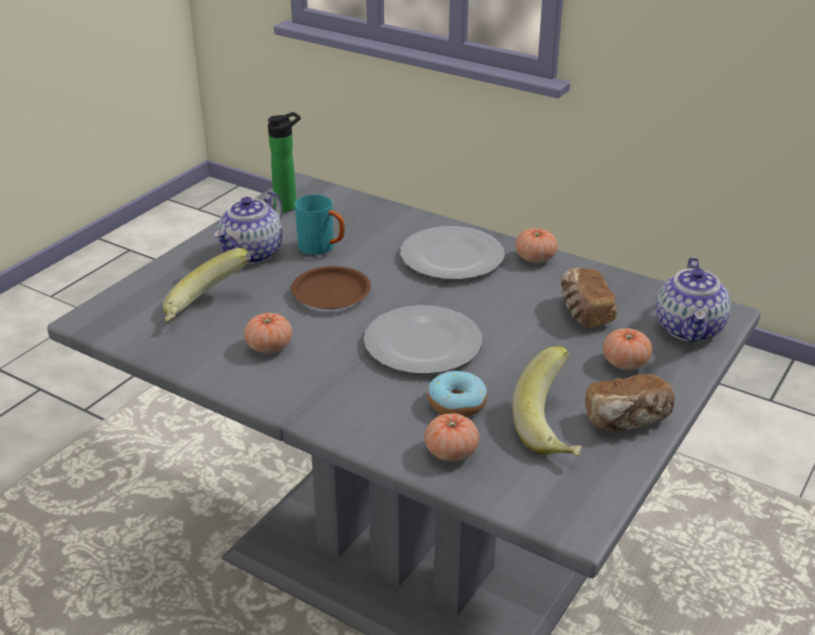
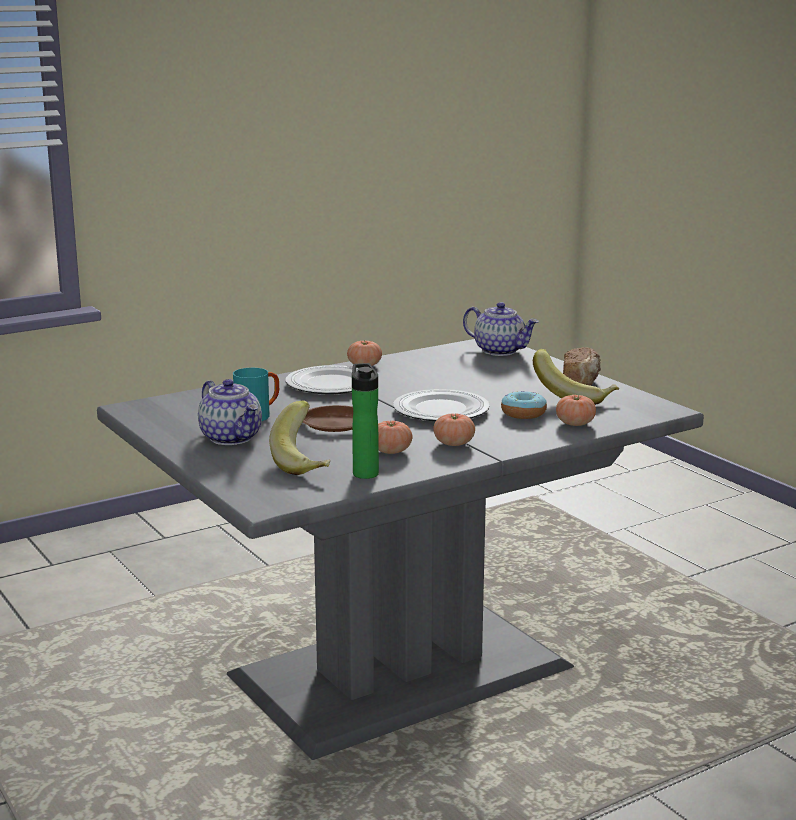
camera: 65 degrees left, 15 degrees down
(289, 206) = (163, 416): bottle -> bottle (365, 472)
(583, 312) = (451, 368): bread -> none
(625, 363) = (521, 370): tomato -> tomato (454, 443)

